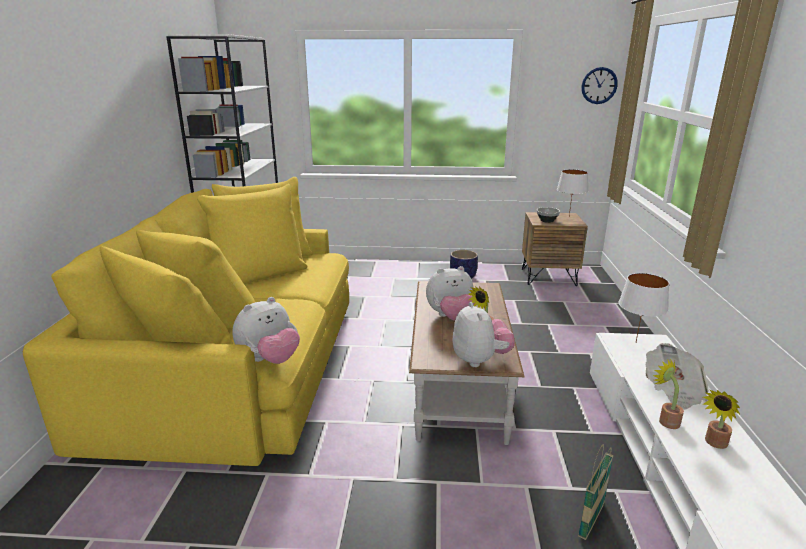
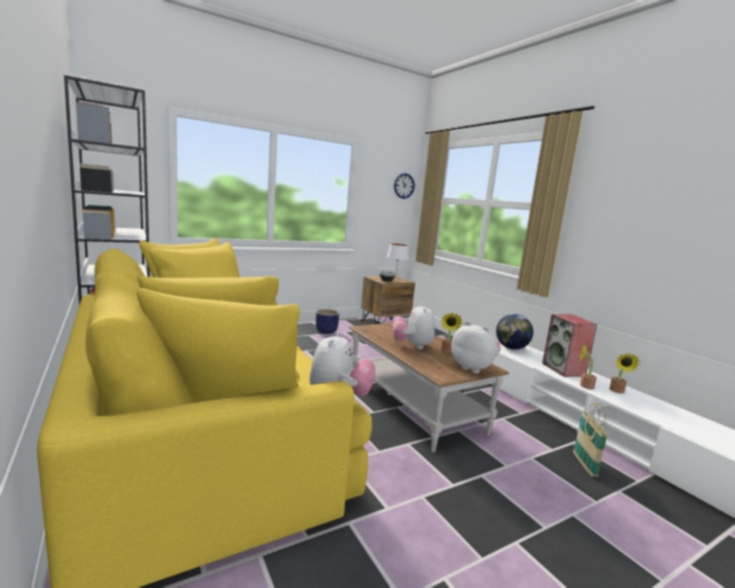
camera: 35 degrees left, 10 degrees down
(451, 317) = (412, 346): plush toy -> plush toy turned 135 degrees clockwise
(635, 342) = (511, 348): white table lamp -> globe
(673, 391) = (564, 370): newspaper -> speaker

